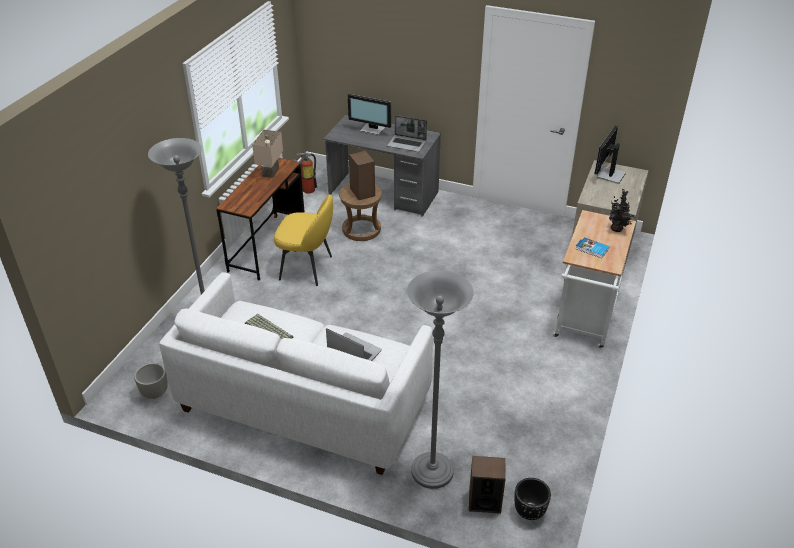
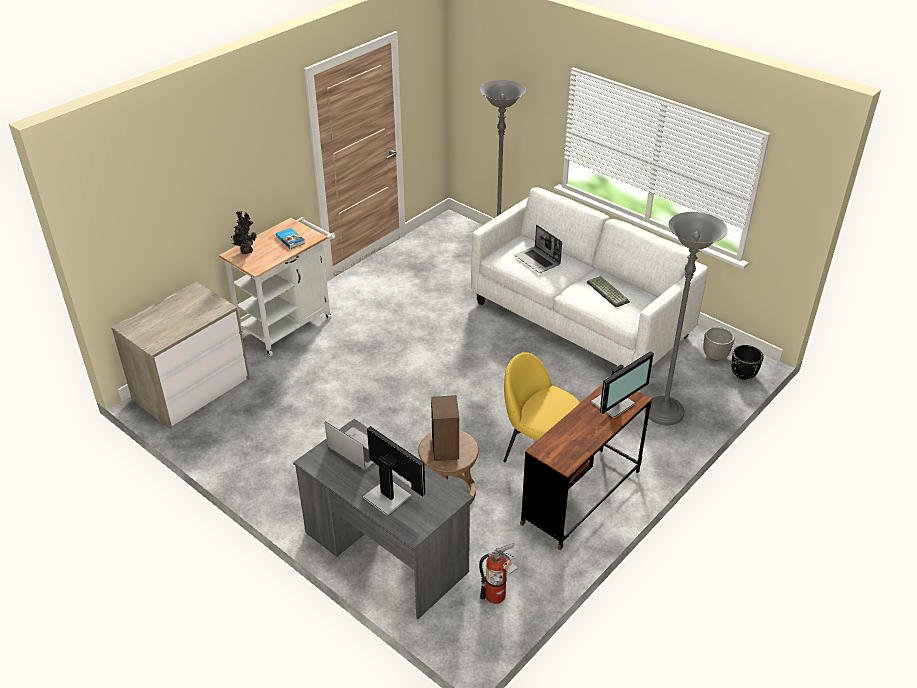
camera: 160 degrees left, 0 degrees up
(270, 172) = (572, 441): beige table lamp -> none
(484, 501) = (471, 237): speaker -> none
(529, 511) = (445, 227): black planter -> black planter (743, 375)
(609, 175) = (162, 330): monitor -> monitor (614, 404)

